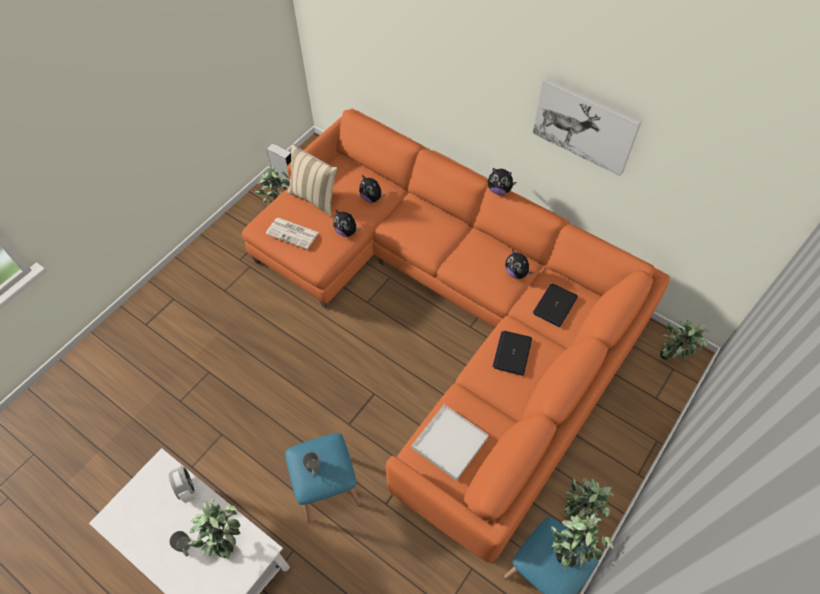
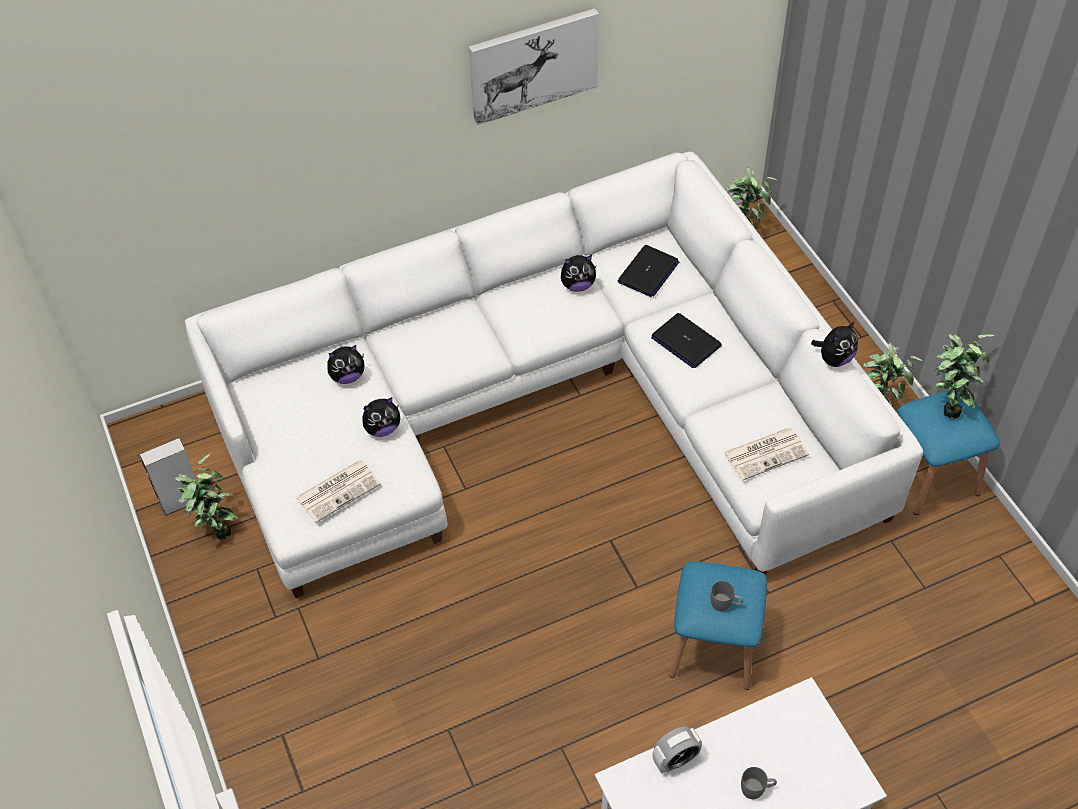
camera: 60 degrees left, 5 degrees down
(187, 489) = (675, 760): alarm clock -> alarm clock turned 150 degrees clockwise
(226, 540) = (772, 736): potted plant -> none
(315, 197) = (295, 439): beige pillow -> none
(450, 443) = (766, 453): white tray -> newspaper
(452, 313) = (548, 404): orange sofa -> white sofa
(499, 190) = (474, 225): plush toy -> plush toy (834, 359)
(555, 305) = (648, 272): laptop -> laptop turned 120 degrees counterclockwise

